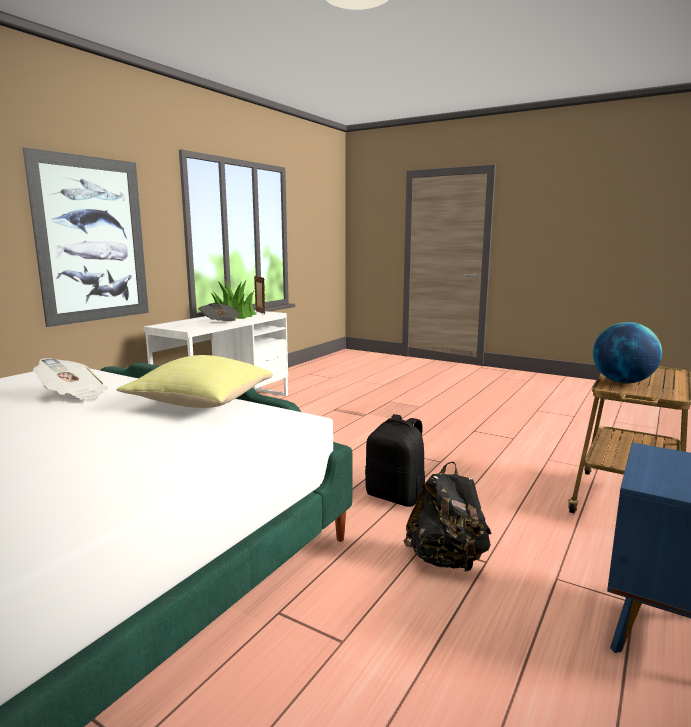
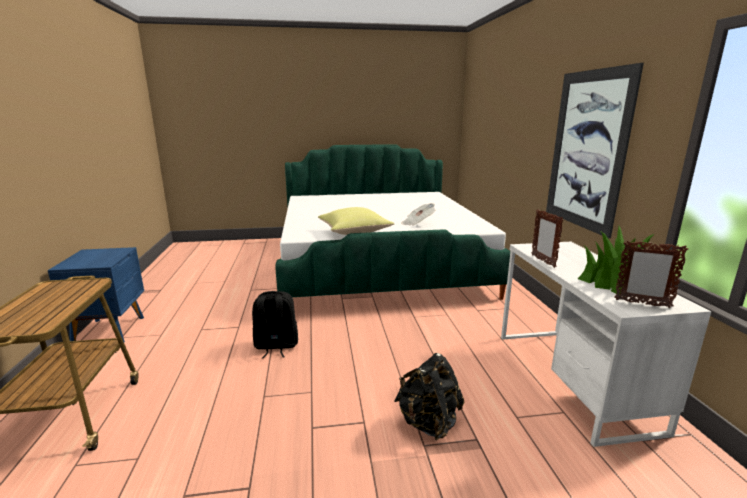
camera: 140 degrees right, 5 degrees up
(221, 324) = (543, 261): newspaper -> picture frame
(447, 560) = (222, 323): black backpack -> black backpack (428, 422)
(622, 382) = (75, 291): globe -> none

